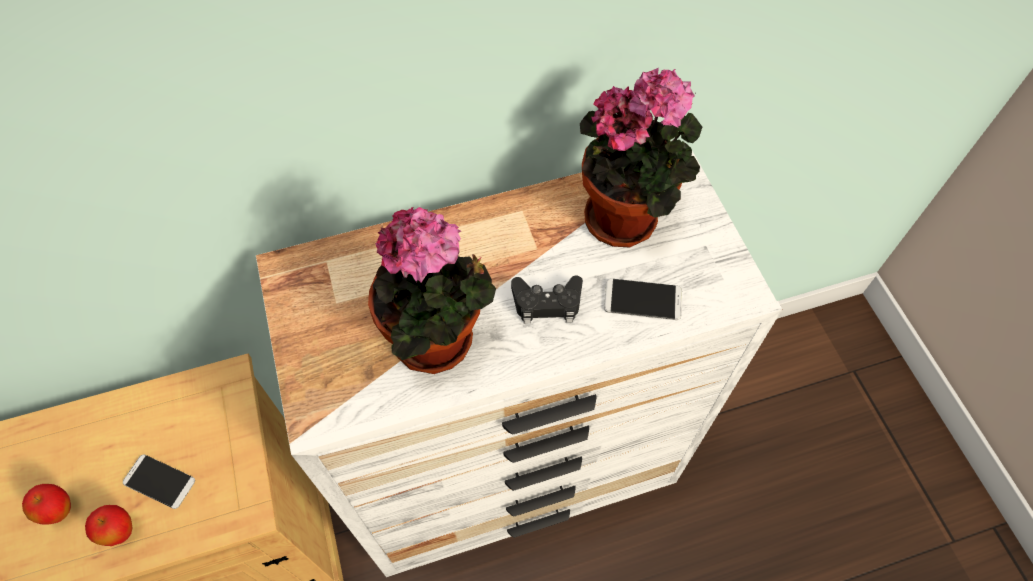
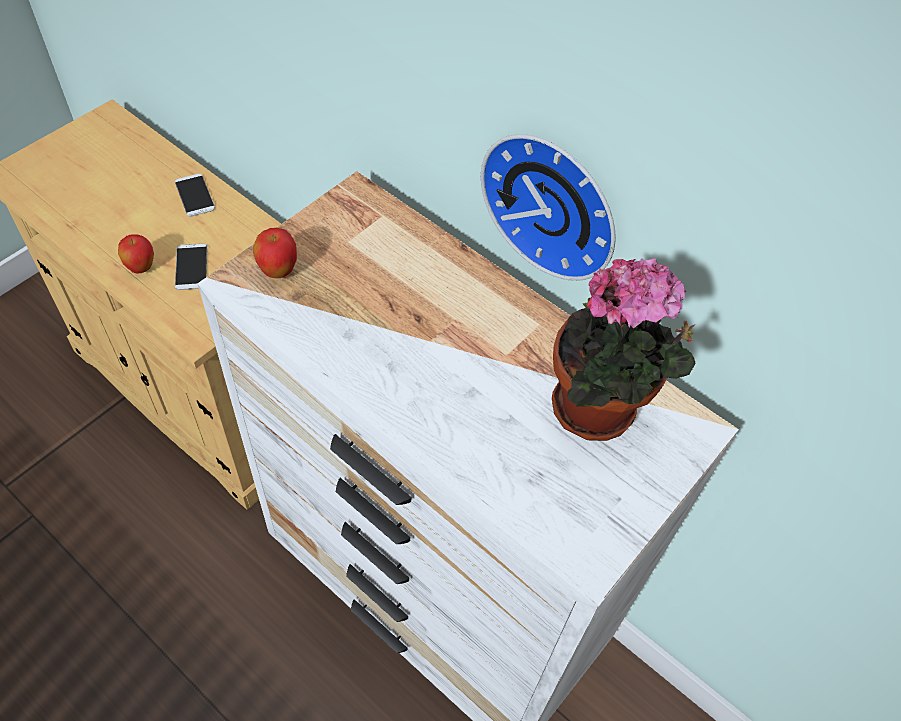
camera: 55 degrees right, 5 degrees down
(60, 511) = (138, 225): apple -> apple (278, 271)
(440, 342) = (357, 329): potted plant -> none
(472, 118) = (554, 202): none -> wall clock
(547, 303) = (452, 389): black game controller -> none
(642, 300) = (513, 467): phone -> phone (195, 195)

